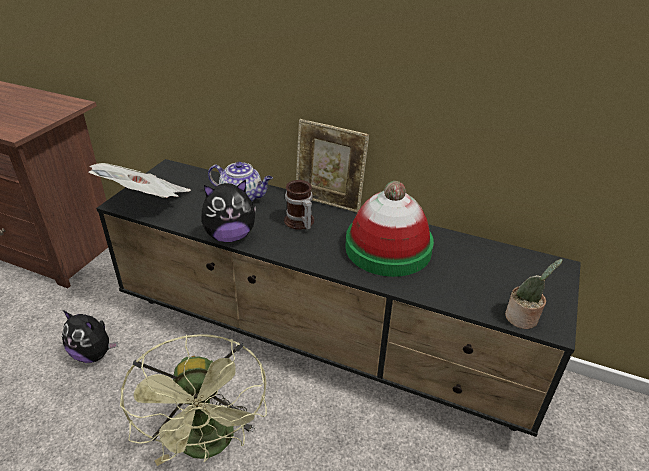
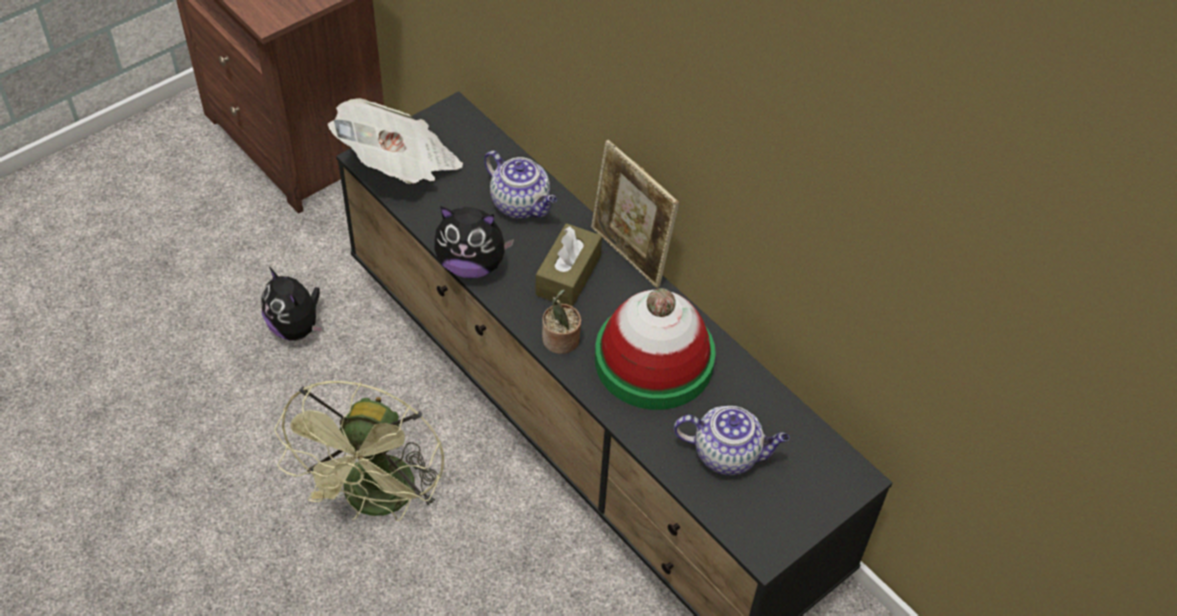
camera: 25 degrees right, 15 degrees up
(299, 223) = (568, 275): mug -> brown tissue box
(478, 281) = (728, 454): none -> teapot
(523, 319) = (738, 525): potted plant -> potted plant (560, 341)

